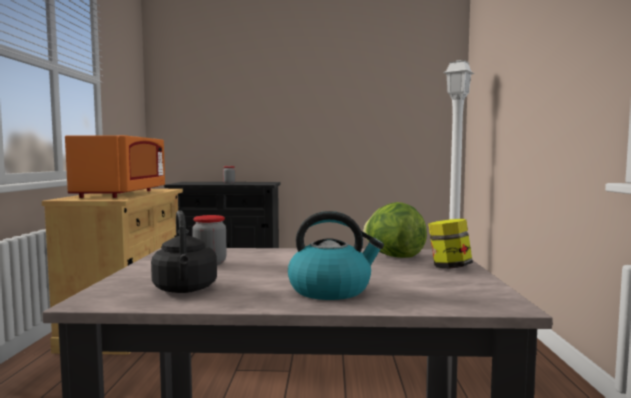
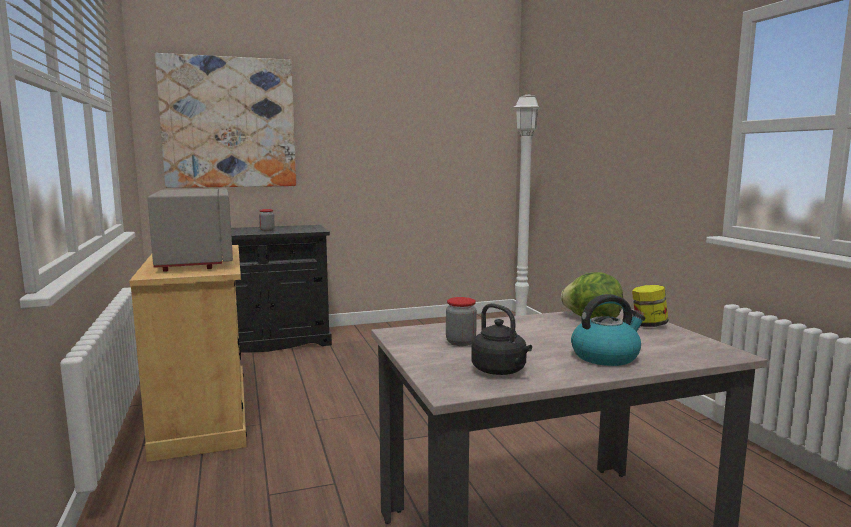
camera: 20 degrees left, 5 degrees up
(122, 194) = (196, 261): orange microwave -> grey microwave
(212, 99) = (229, 123): none -> picture

